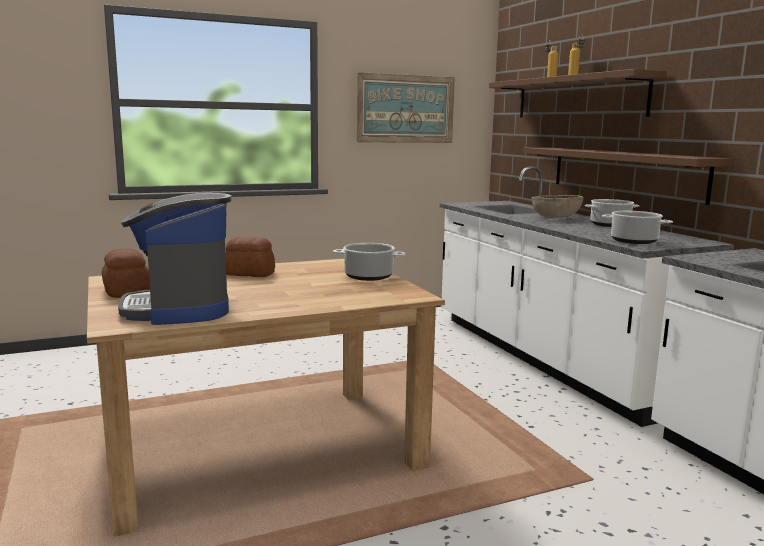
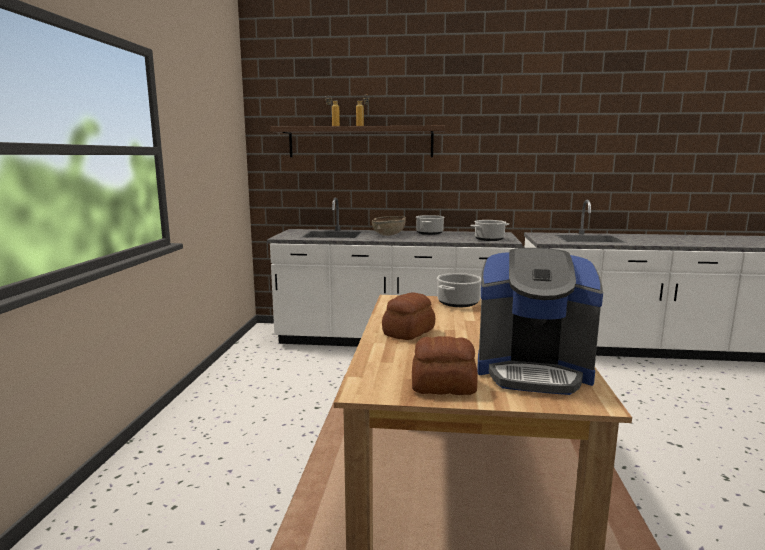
camera: 60 degrees left, 0 degrees up
(405, 109) = (209, 151): picture -> none
(624, 172) = (414, 196): brown shelf -> none

